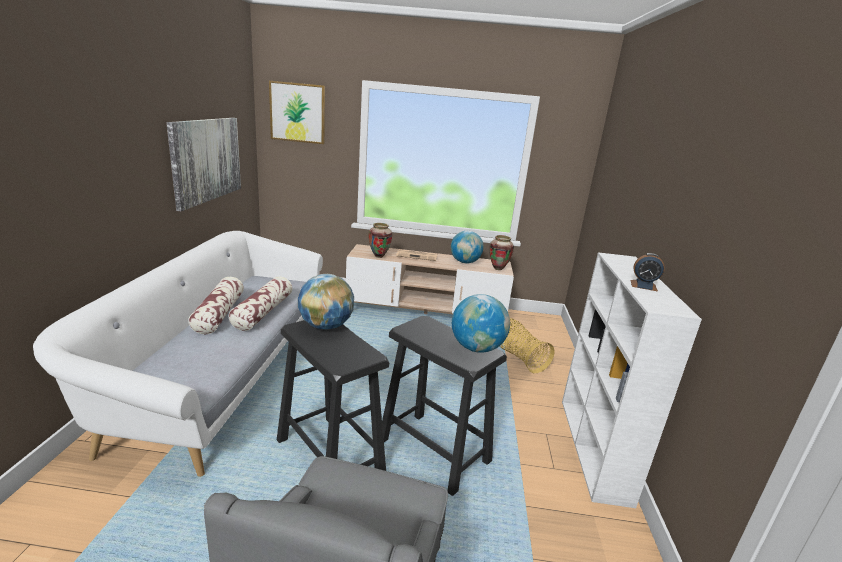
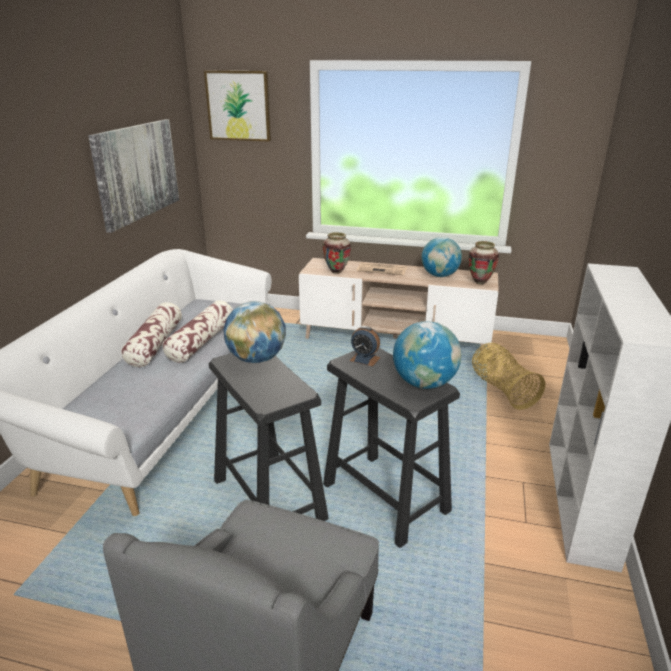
camera: 10 degrees right, 5 degrees up
(643, 285) = (631, 306): alarm clock -> alarm clock (365, 359)

